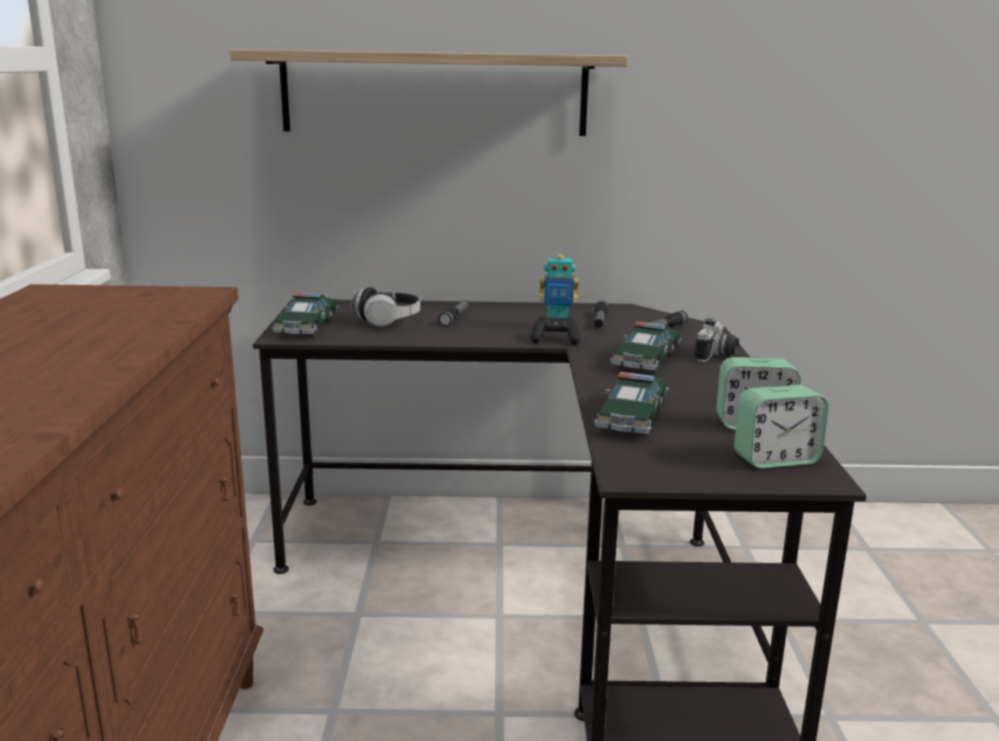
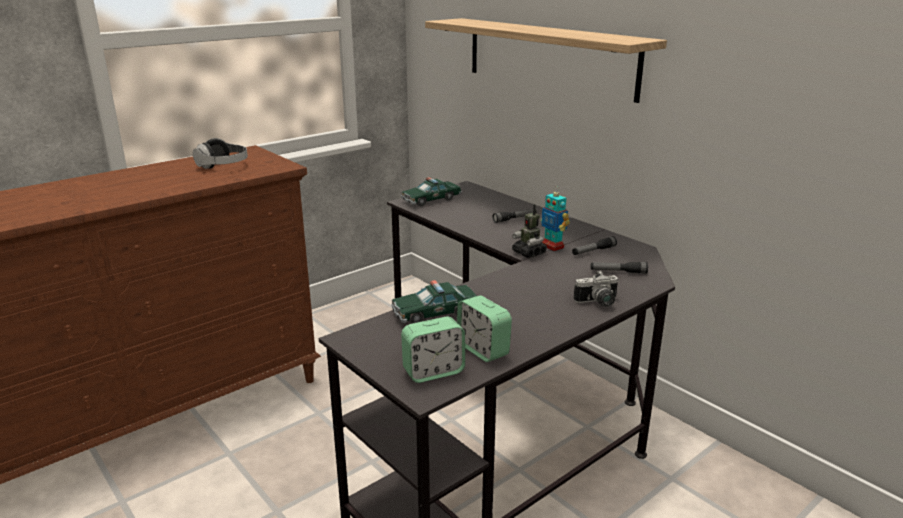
camera: 50 degrees right, 5 degrees up
(388, 321) = (476, 209): headphones -> headphones (223, 166)
(555, 340) = (529, 253): black game controller -> toy robot
(646, 360) = (544, 286): toy car -> none
(775, 459) = (433, 372): alarm clock -> alarm clock turned 60 degrees counterclockwise

